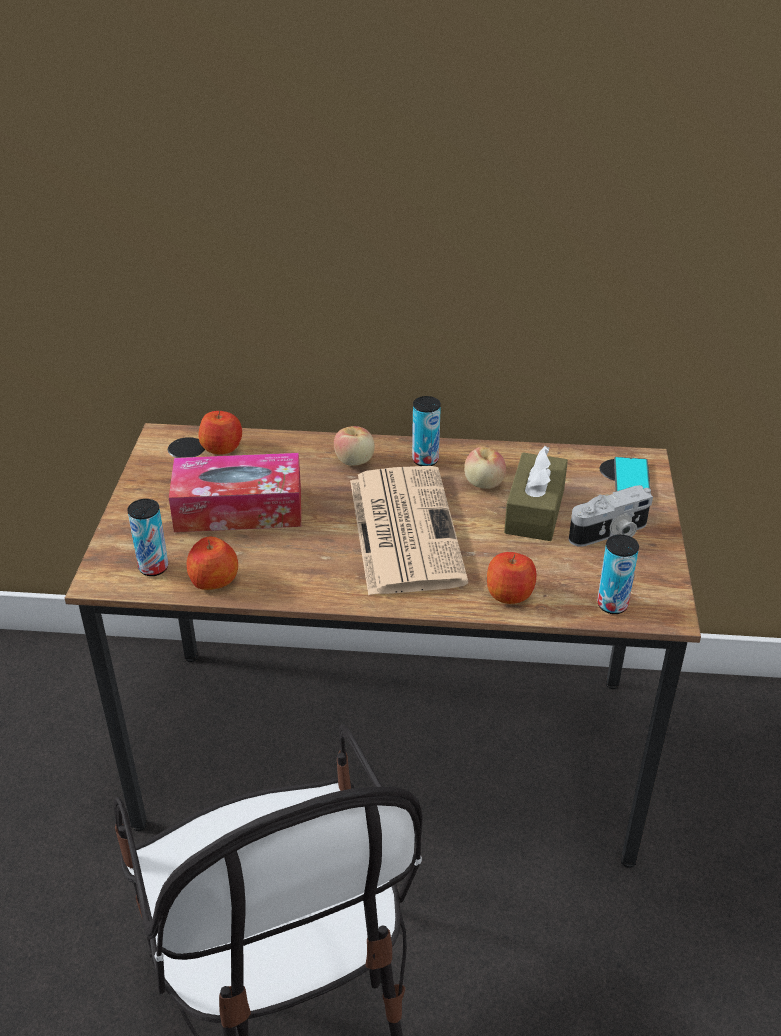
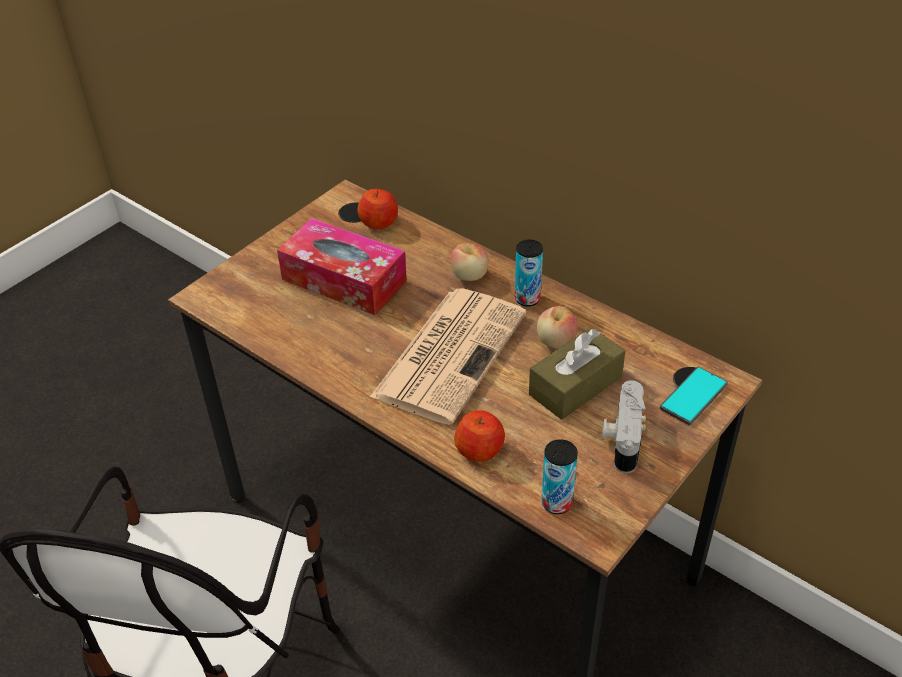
camera: 35 degrees right, 5 degrees up
(153, 567) = (243, 302): can -> none
(214, 579) = (273, 331): apple -> none
(610, 534) = (622, 437): camera -> camera turned 90 degrees clockwise

